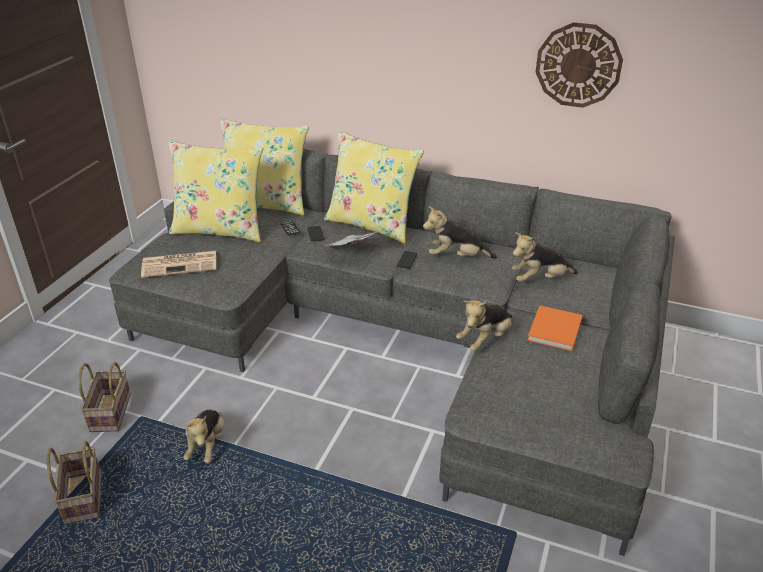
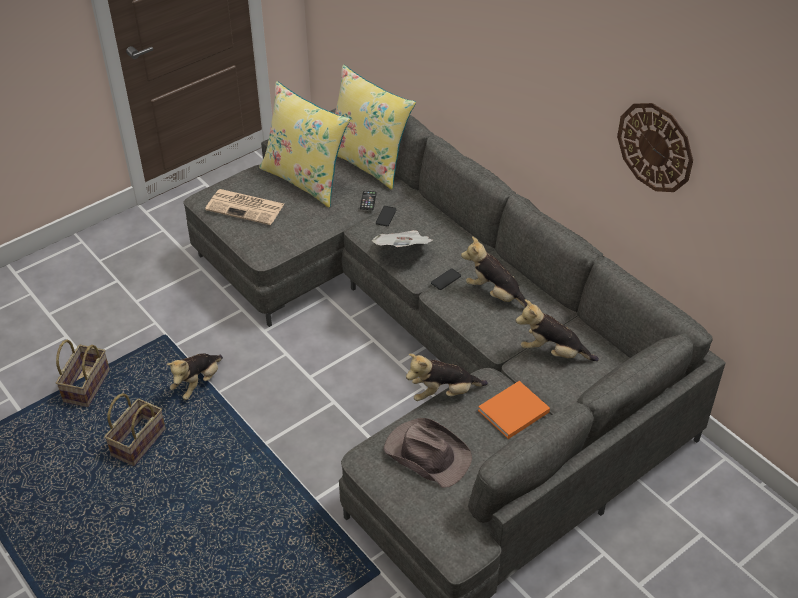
camera: 30 degrees right, 10 degrees up
(109, 411) = (145, 319): basket -> basket (138, 441)
(372, 224) = (447, 224): yellow pillow -> none
(520, 389) = (427, 454): none -> brown hat

